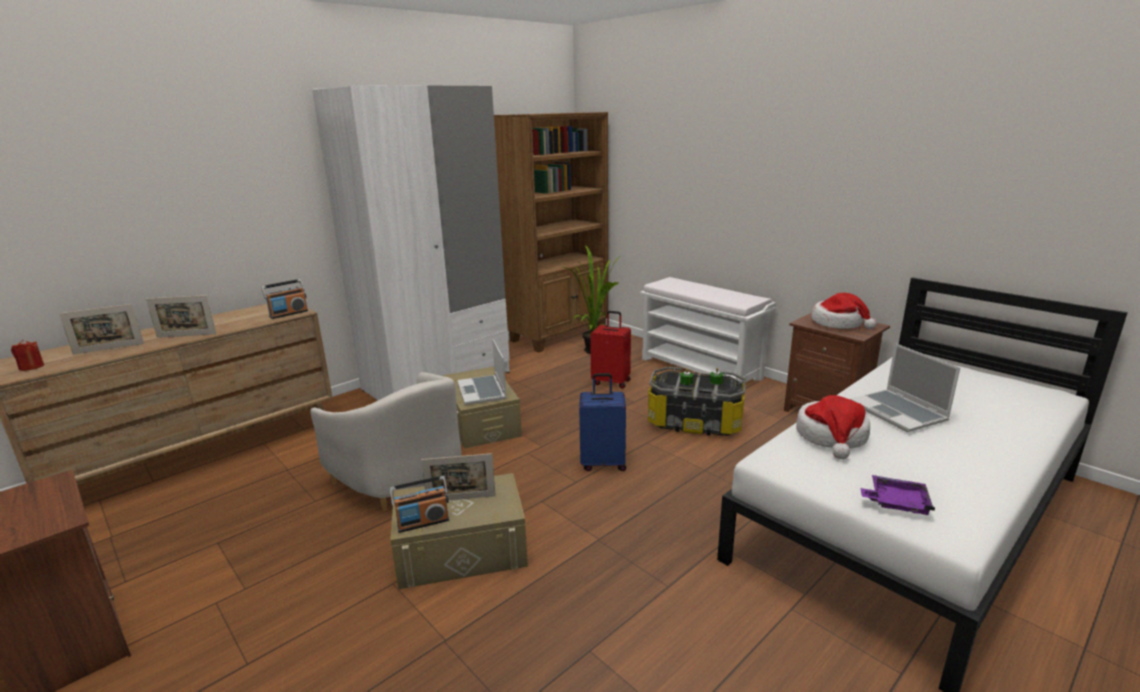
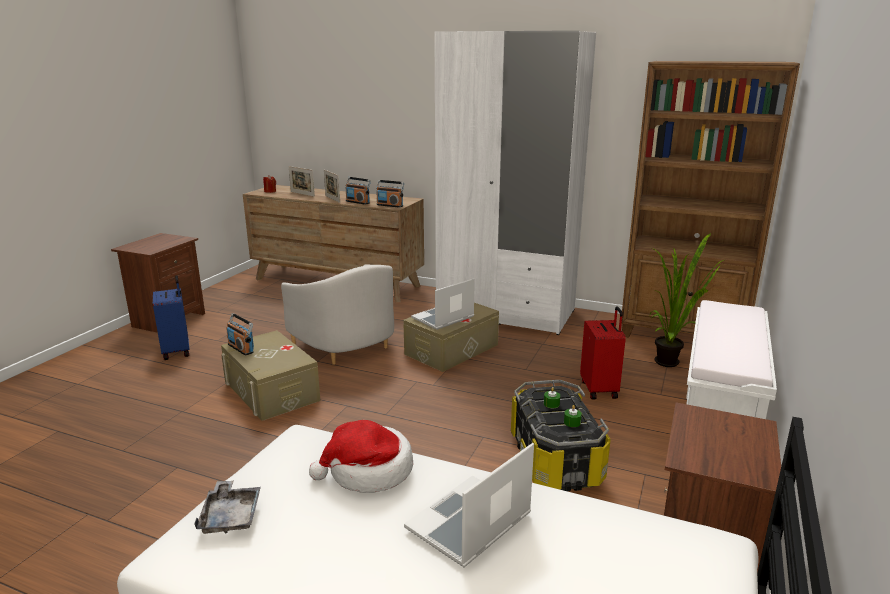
camera: 65 degrees right, 0 degrees up
(236, 325) = (358, 202): none -> radio
(402, 479) = (347, 346): white armchair -> white armchair turned 60 degrees counterclockwise
(461, 499) = (273, 352): picture frame -> none
(603, 463) = (425, 420): blue suitcase -> blue suitcase (177, 351)
(838, 323) = (725, 441): hat -> none
(896, 502) = (231, 516): purple tray -> grey tray

